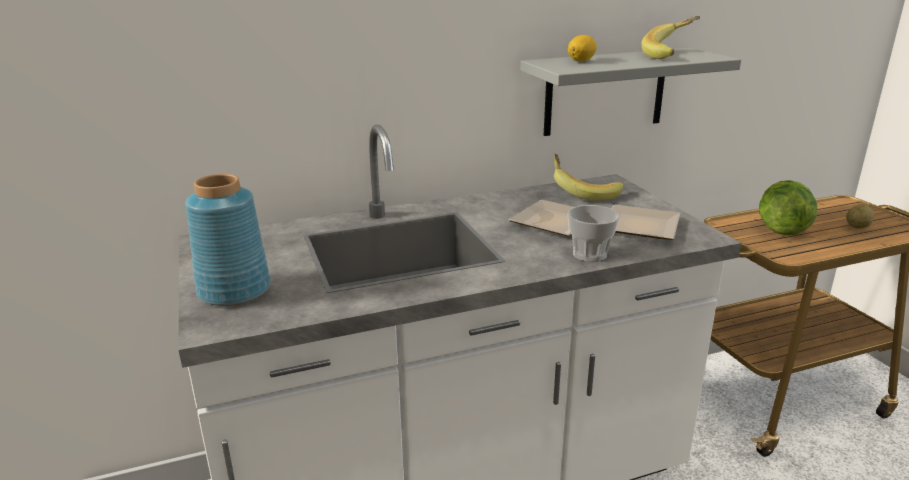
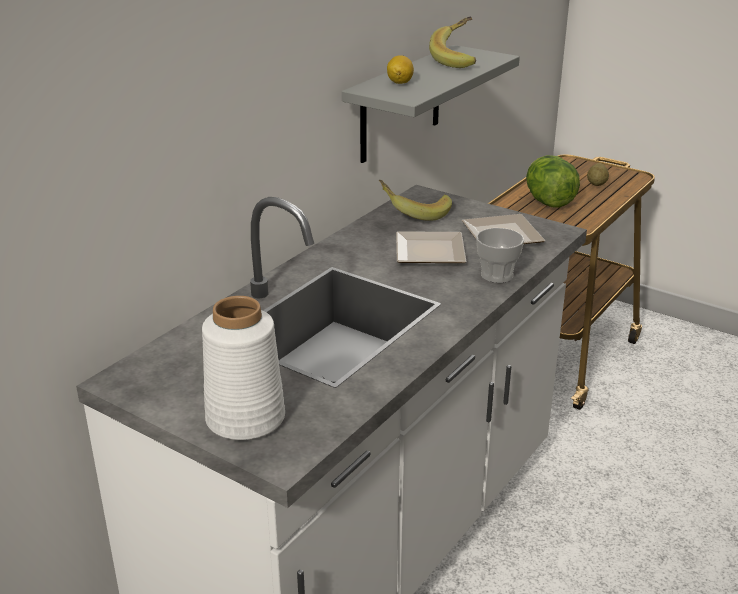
camera: 35 degrees left, 5 degrees up
(235, 290) = (246, 418): blue vase -> white vase

